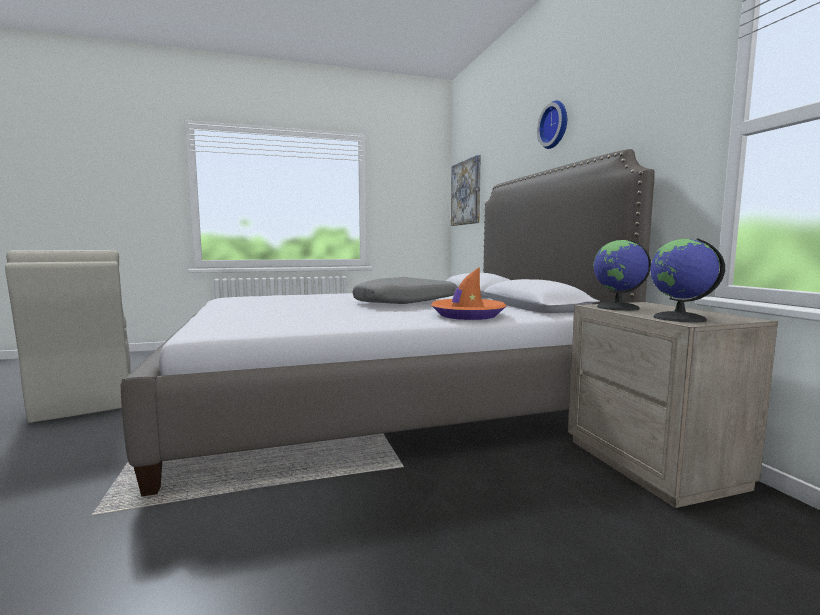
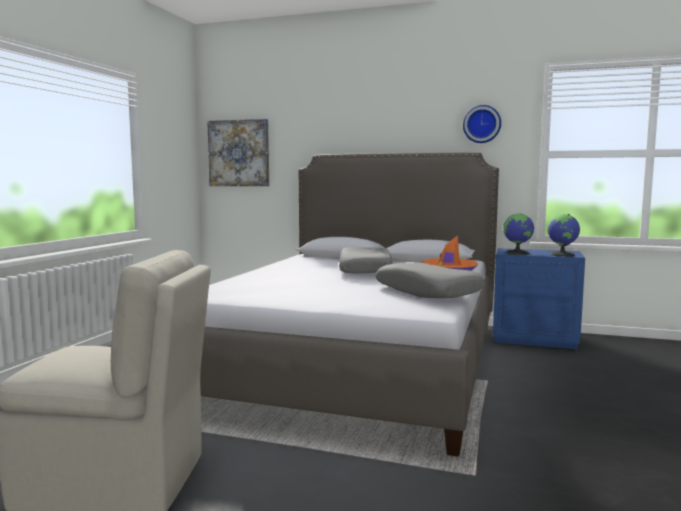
camera: 55 degrees left, 0 degrees up
(312, 322) = (428, 292): none -> grey pillow
(555, 125) = (388, 117): wall clock -> wall clock (482, 124)
(654, 463) = (534, 338): beige nightstand -> blue nightstand

